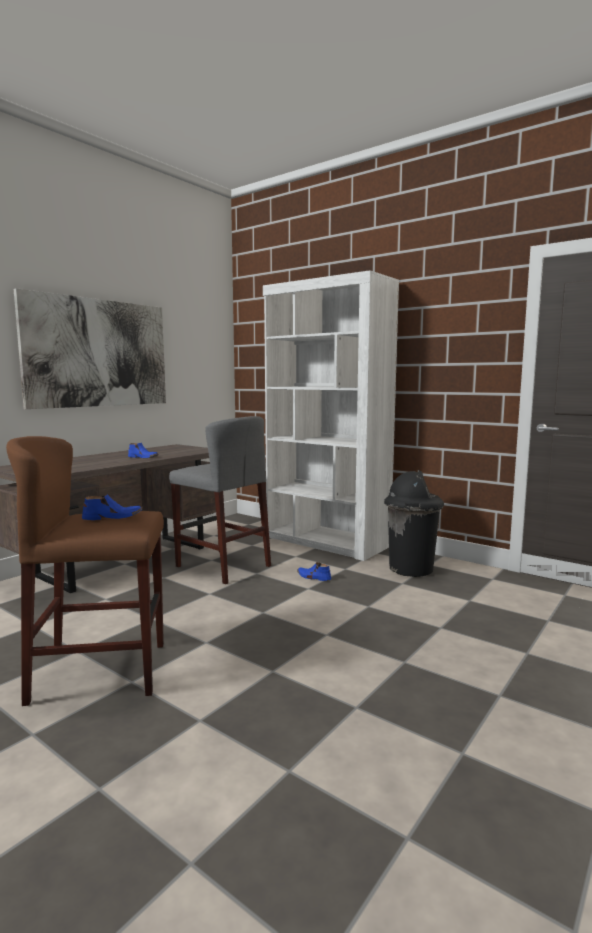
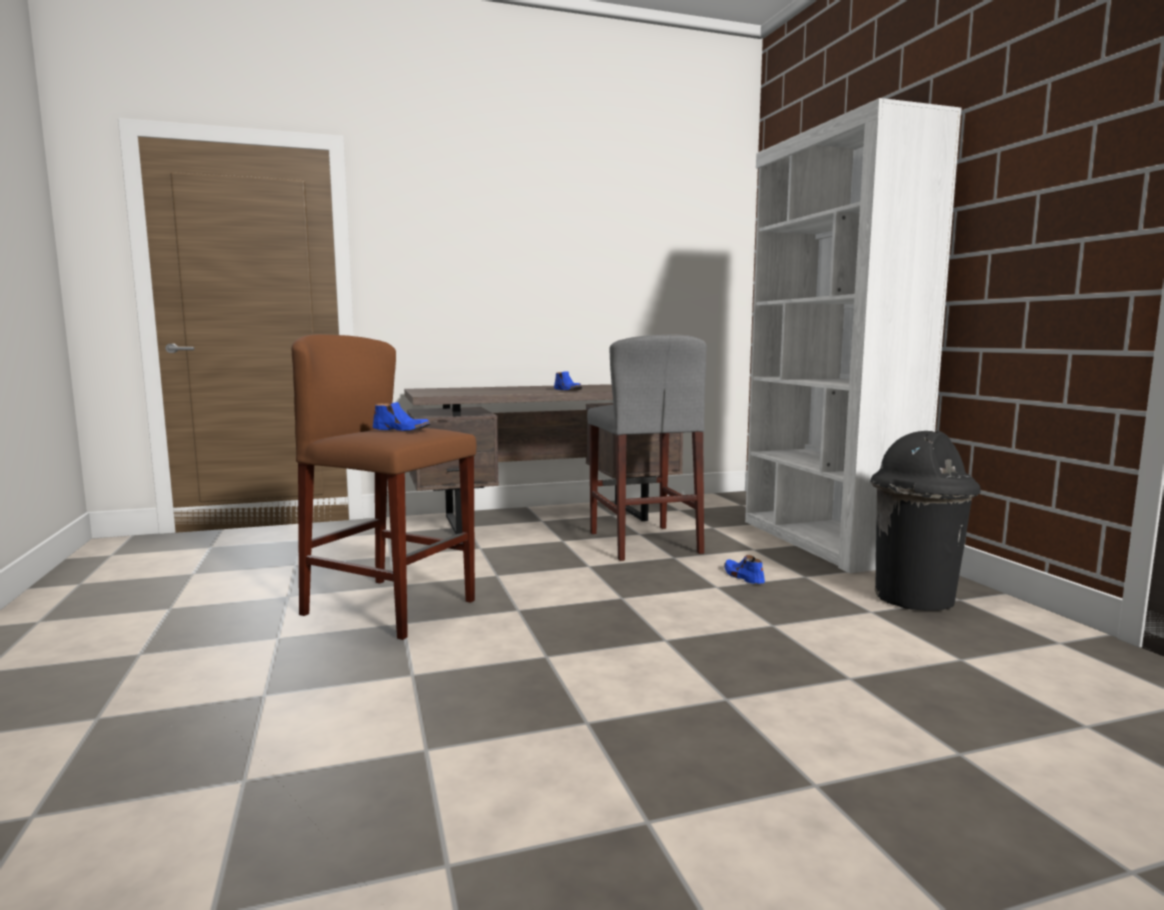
camera: 35 degrees right, 0 degrees up
(98, 353) = (544, 263): picture -> none

